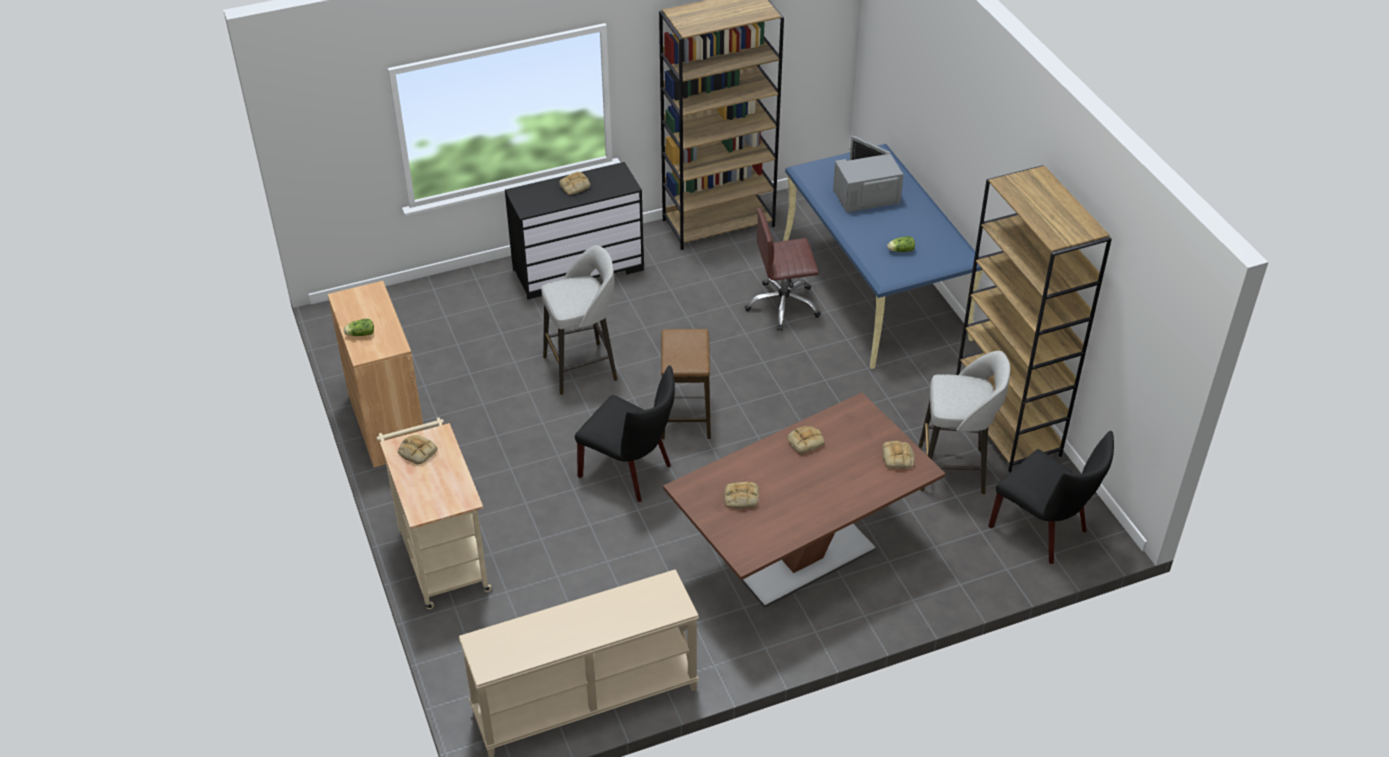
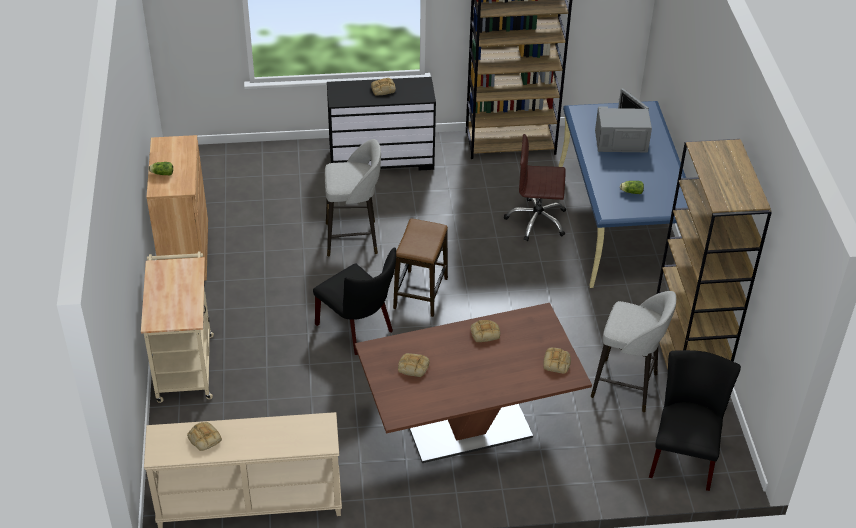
camera: 15 degrees right, 0 degrees up
(416, 452) = (170, 274): bread -> bread (203, 438)
(1044, 531) = (683, 454): black chair -> black chair turned 135 degrees counterclockwise

